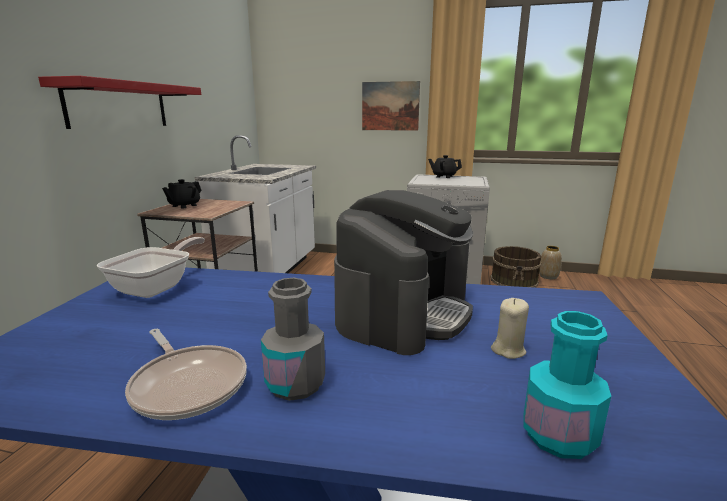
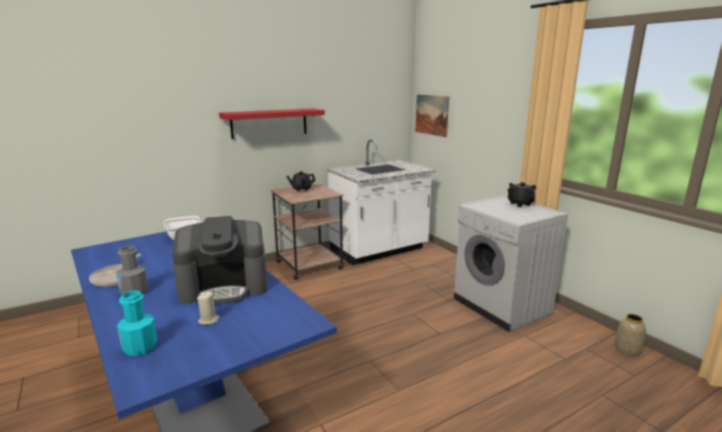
camera: 45 degrees right, 0 degrees up
(390, 106) = (502, 124): picture -> picture (431, 115)
(514, 280) = (573, 337): brown bucket -> none

